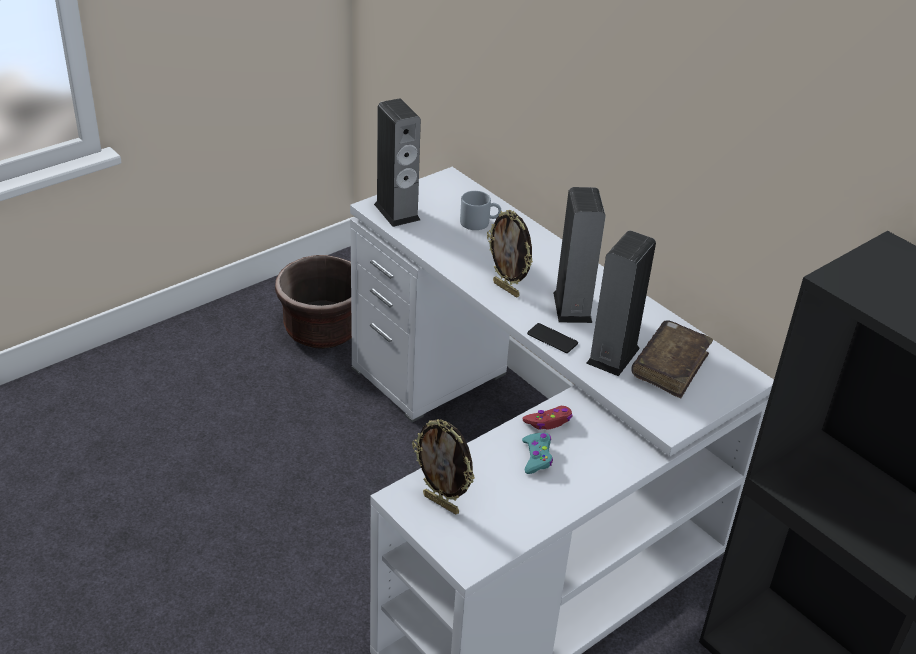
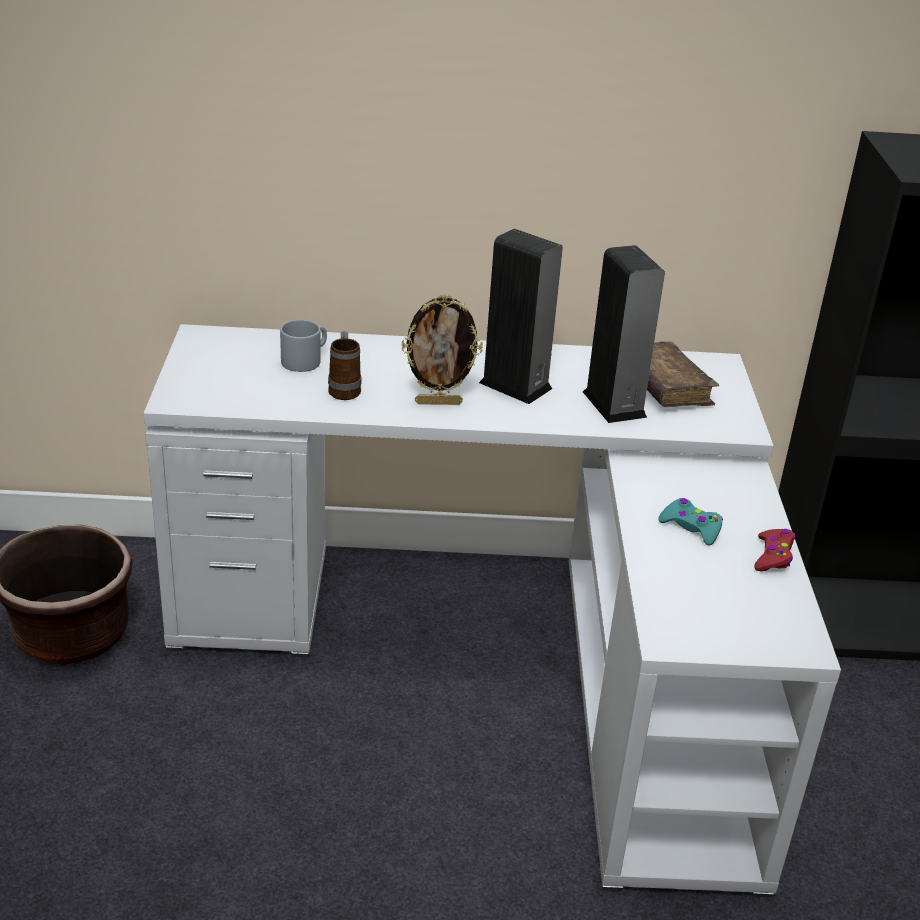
camera: 50 degrees left, 5 degrees down
(397, 212) = (208, 393): speaker -> none
(442, 503) = (702, 619): picture frame -> none
(470, 250) = (344, 389): none -> mug
(548, 422) = (647, 494): red game controller -> red game controller (773, 556)
(552, 338) = (549, 420): phone -> none

